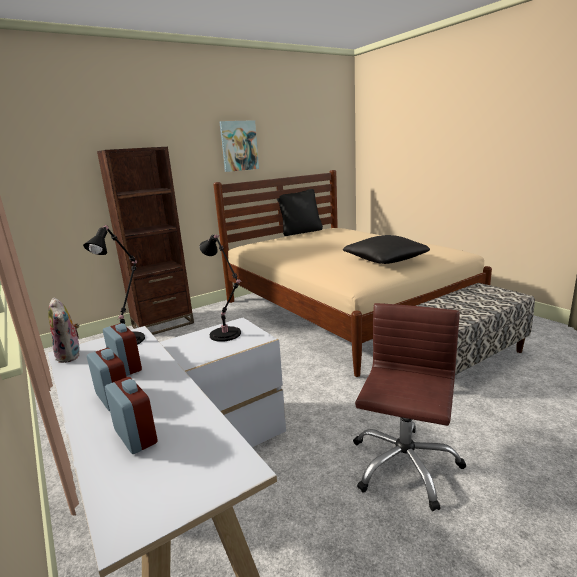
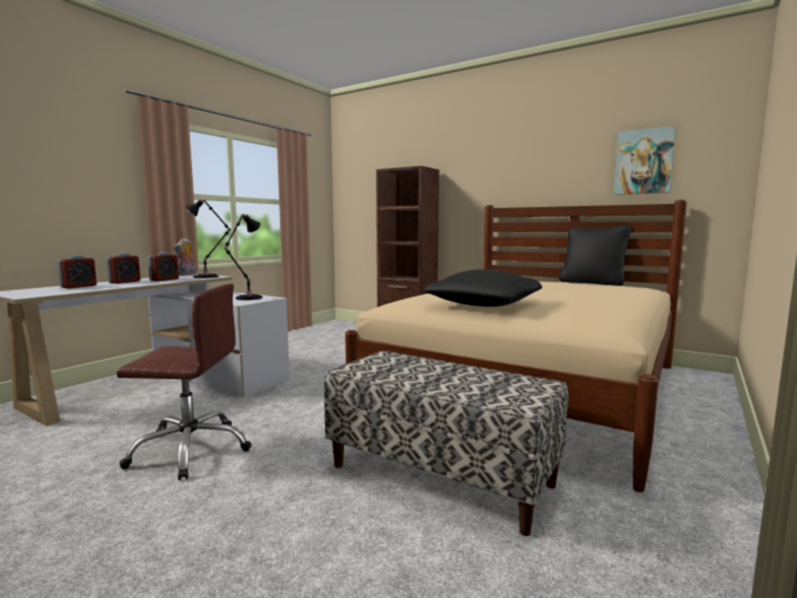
camera: 65 degrees right, 10 degrees down
(239, 146) = (529, 166): picture -> picture (644, 162)

